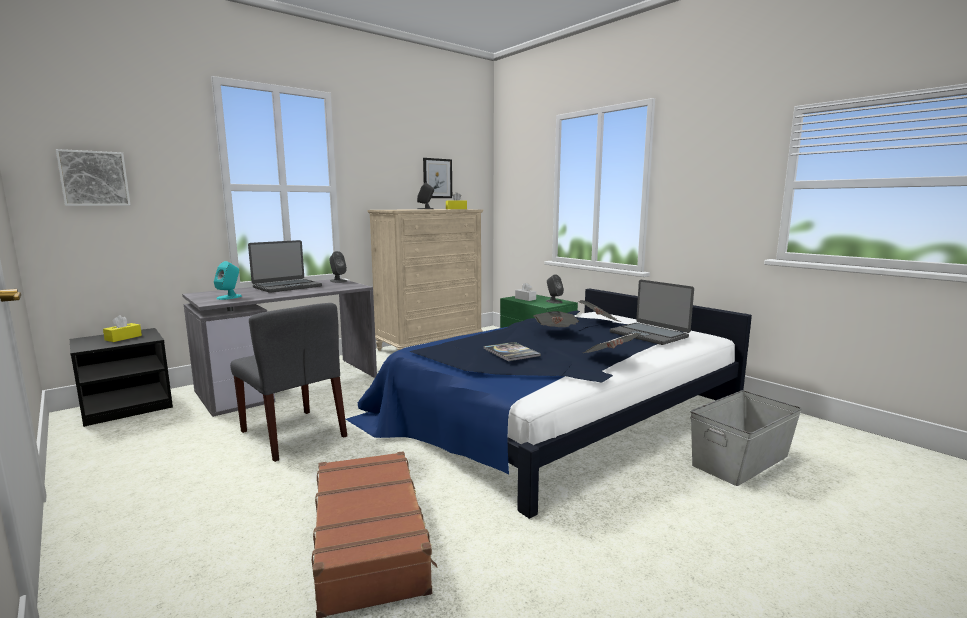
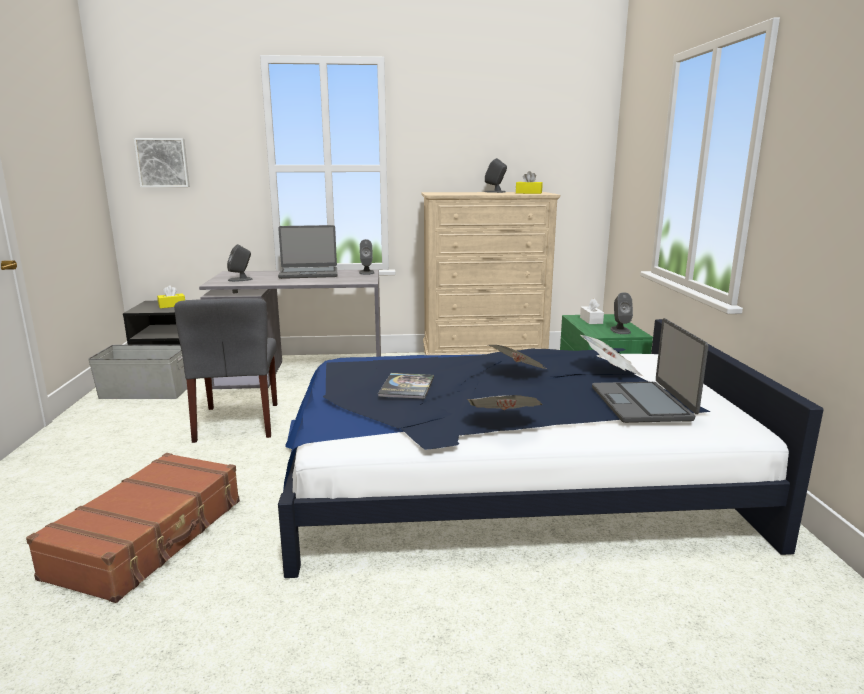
camera: 35 degrees right, 5 degrees up
(229, 297) = (240, 279): turquoise speaker -> grey speaker
(437, 178) = (523, 152): picture -> none
(741, 460) = (641, 629): grey storage box -> grey storage box (145, 392)

